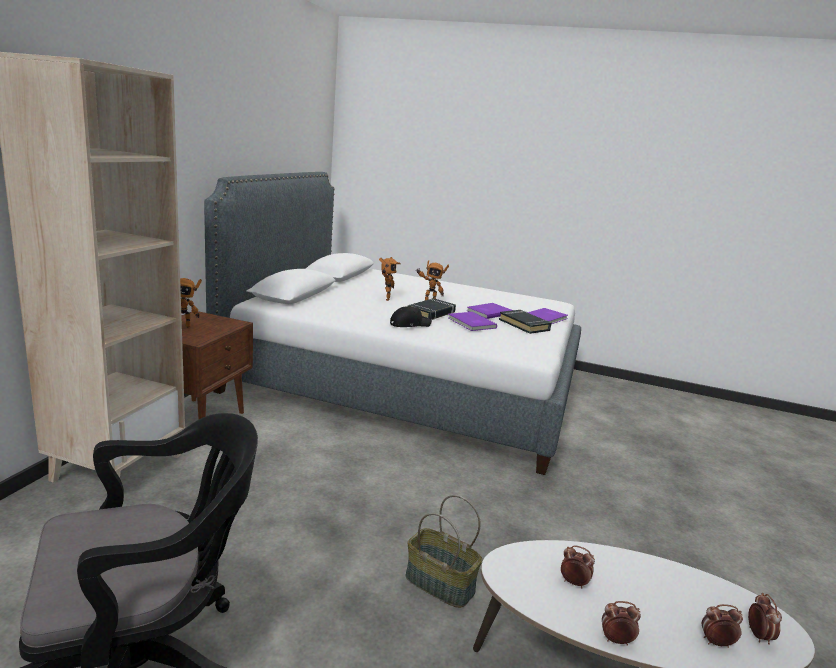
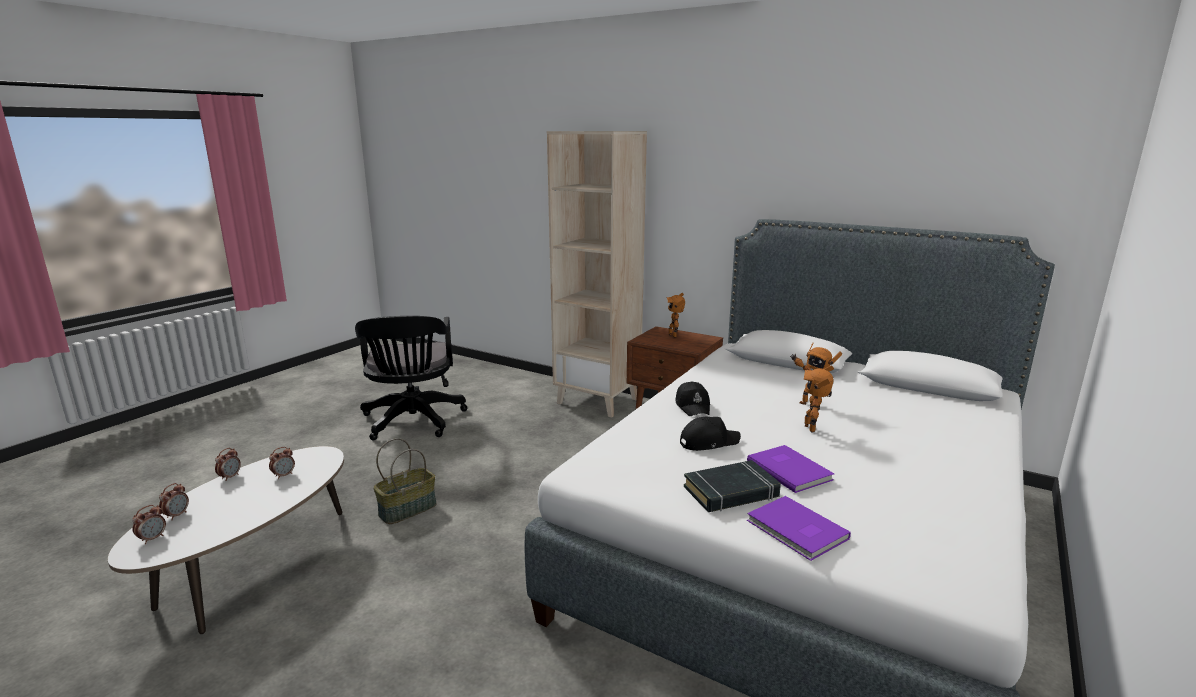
camera: 105 degrees right, 0 degrees up
(431, 313) = (751, 423): black book -> none
(471, 323) = (708, 442): purple book -> black cap
(758, 635) = (152, 538): alarm clock -> alarm clock turned 75 degrees counterclockwise

